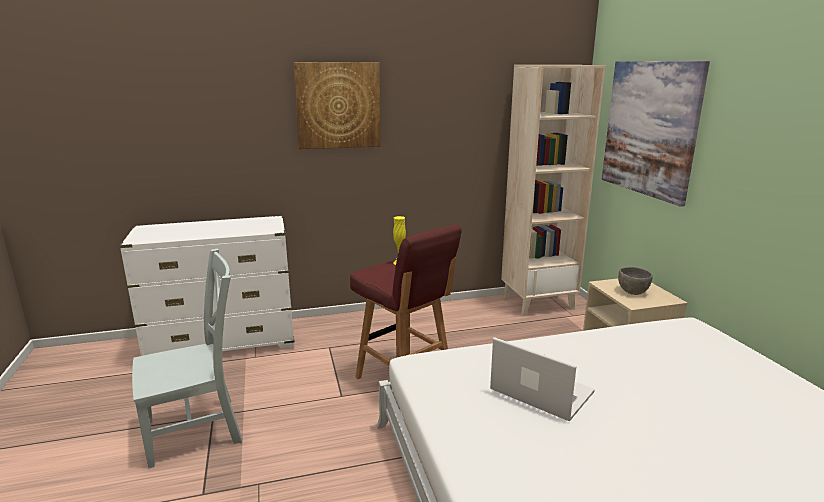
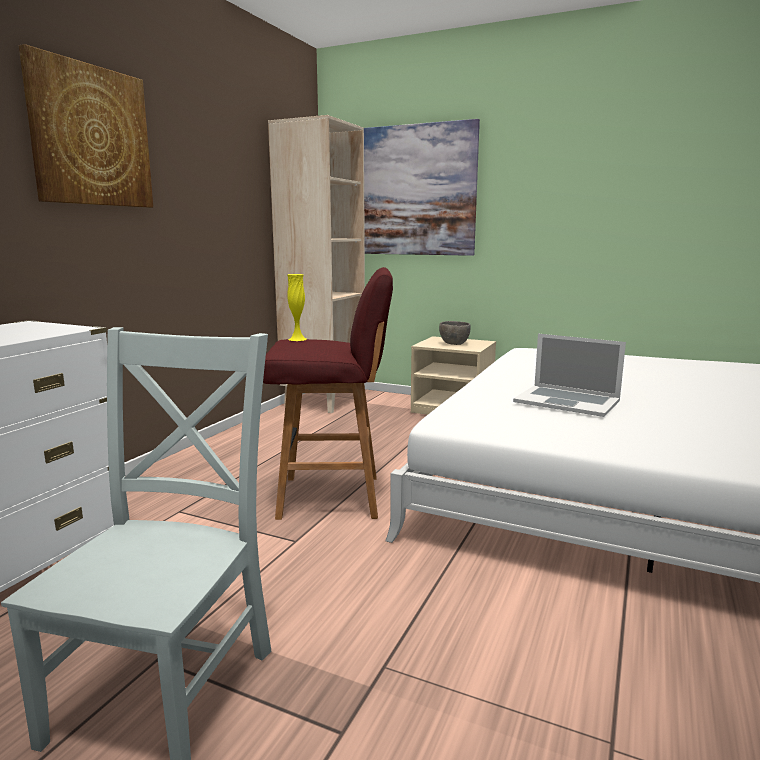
camera: 50 degrees left, 5 degrees down
(541, 391) = (567, 401): laptop -> laptop turned 135 degrees counterclockwise

